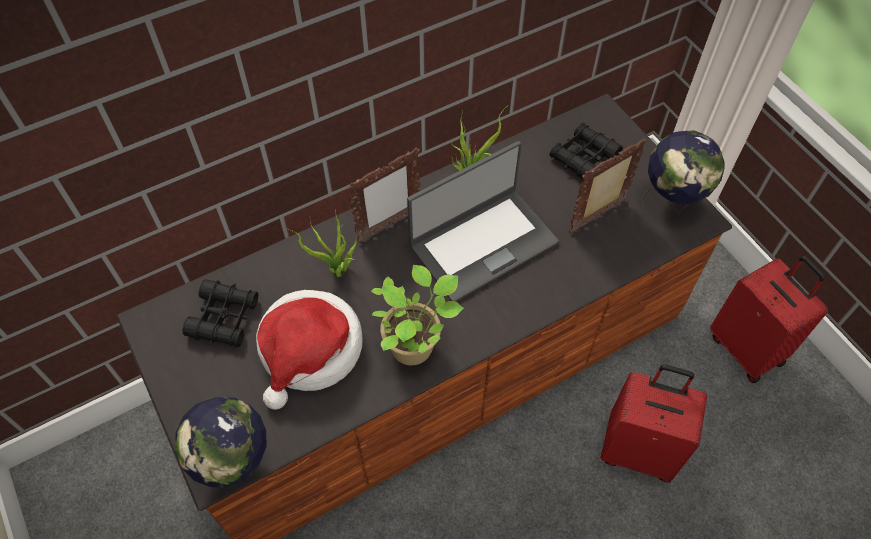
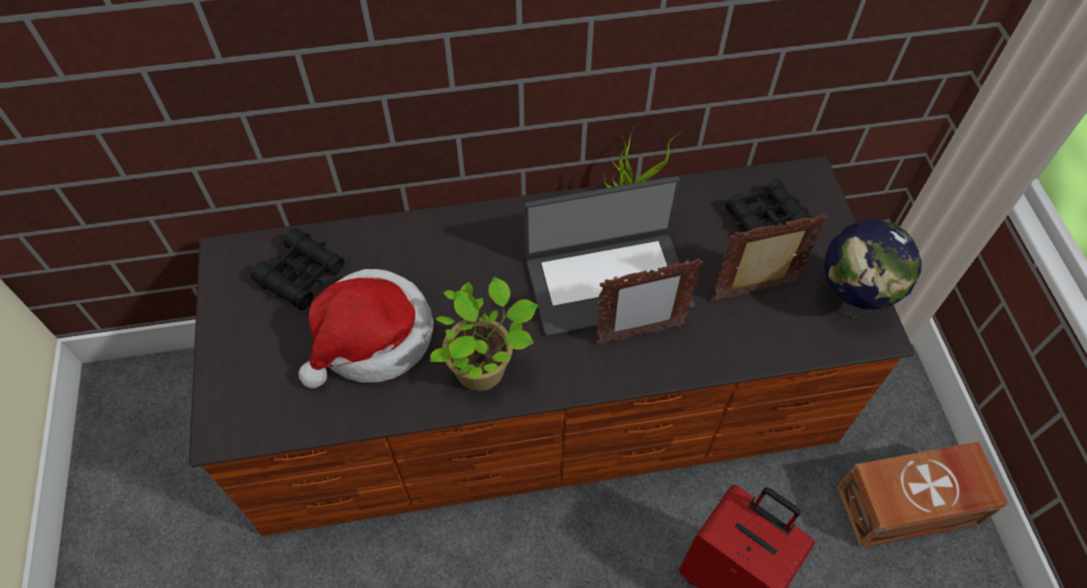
camera: 20 degrees right, 0 degrees up
(235, 464) = (245, 431): globe -> none
(338, 272) = (438, 264): potted plant -> none
(388, 225) = (513, 231): picture frame -> picture frame (639, 334)
(747, 348) = (910, 507): red suitcase -> brown storage box

